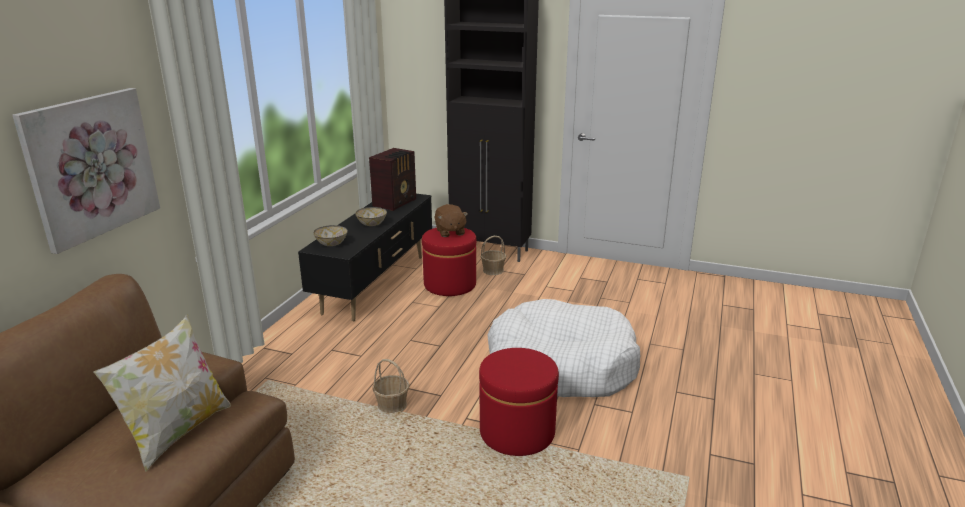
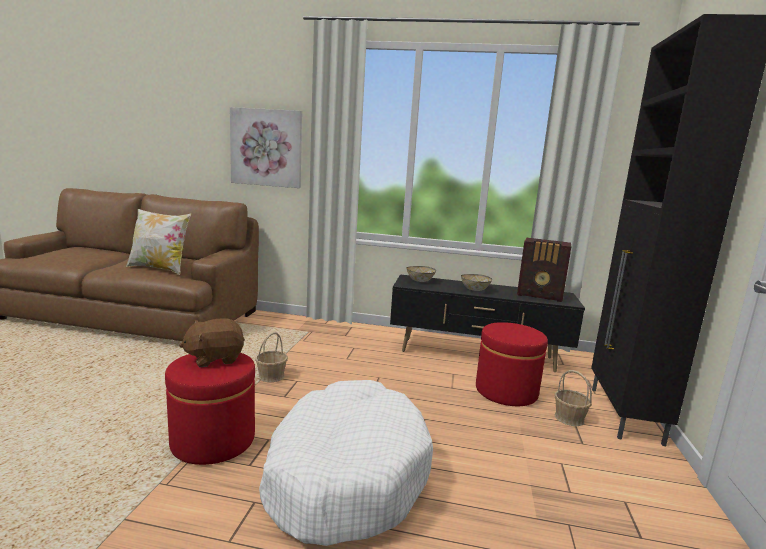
camera: 80 degrees right, 10 degrees down
(450, 232) = (523, 332): brown plush toy -> brown plush toy (214, 358)

